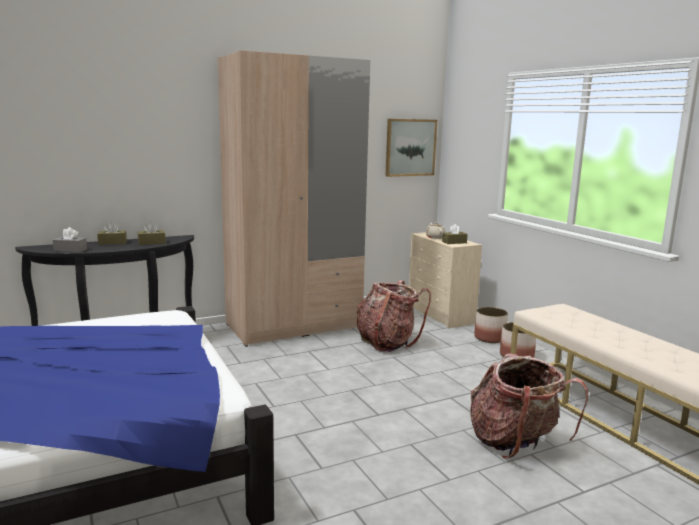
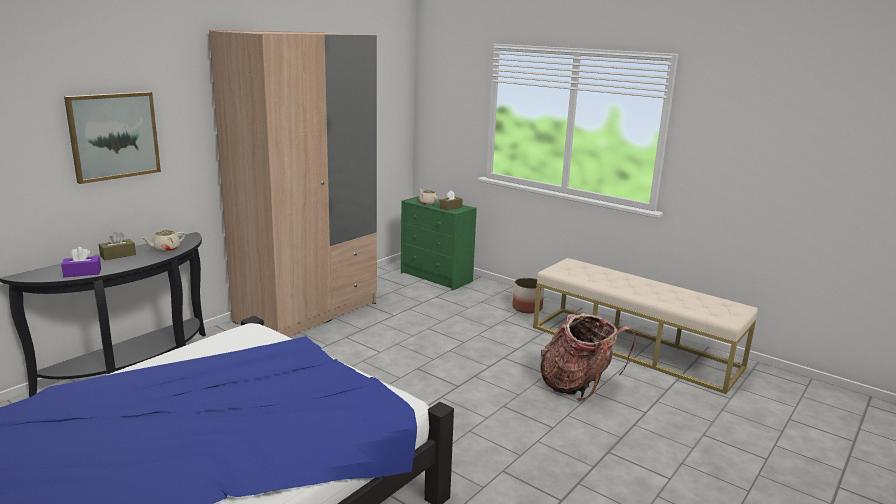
camera: 25 degrees left, 5 degrees up
(70, 250) = (82, 273): grey tissue box -> purple tissue box
(151, 242) = (165, 249): brown tissue box -> beige teapot
(387, 342) = (411, 314): backpack -> none
(410, 147) = (389, 112): picture -> picture (113, 136)
(441, 315) = (437, 277): beige dresser -> green dresser
(490, 338) = (494, 294): planter -> none

